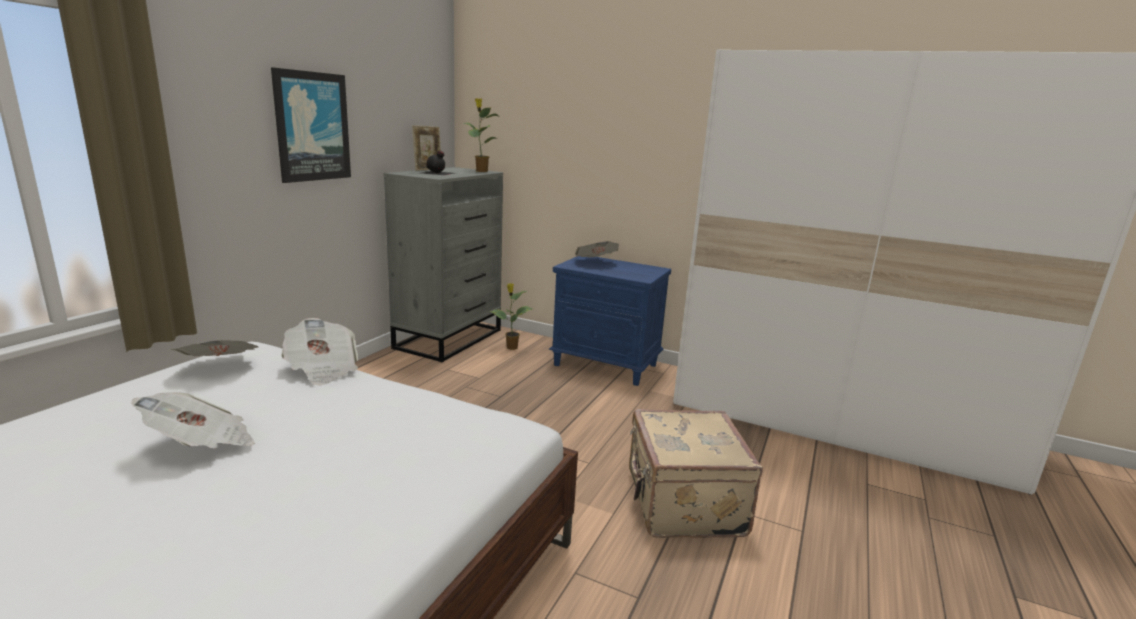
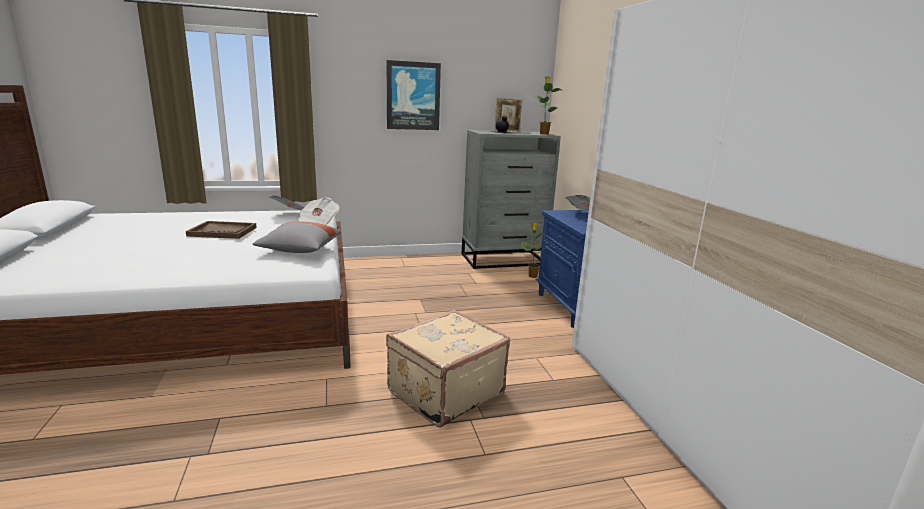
camera: 50 degrees right, 0 degrees up
(202, 444) = (223, 231): newspaper -> brown tray
(423, 414) = (299, 250): none -> grey pillow

